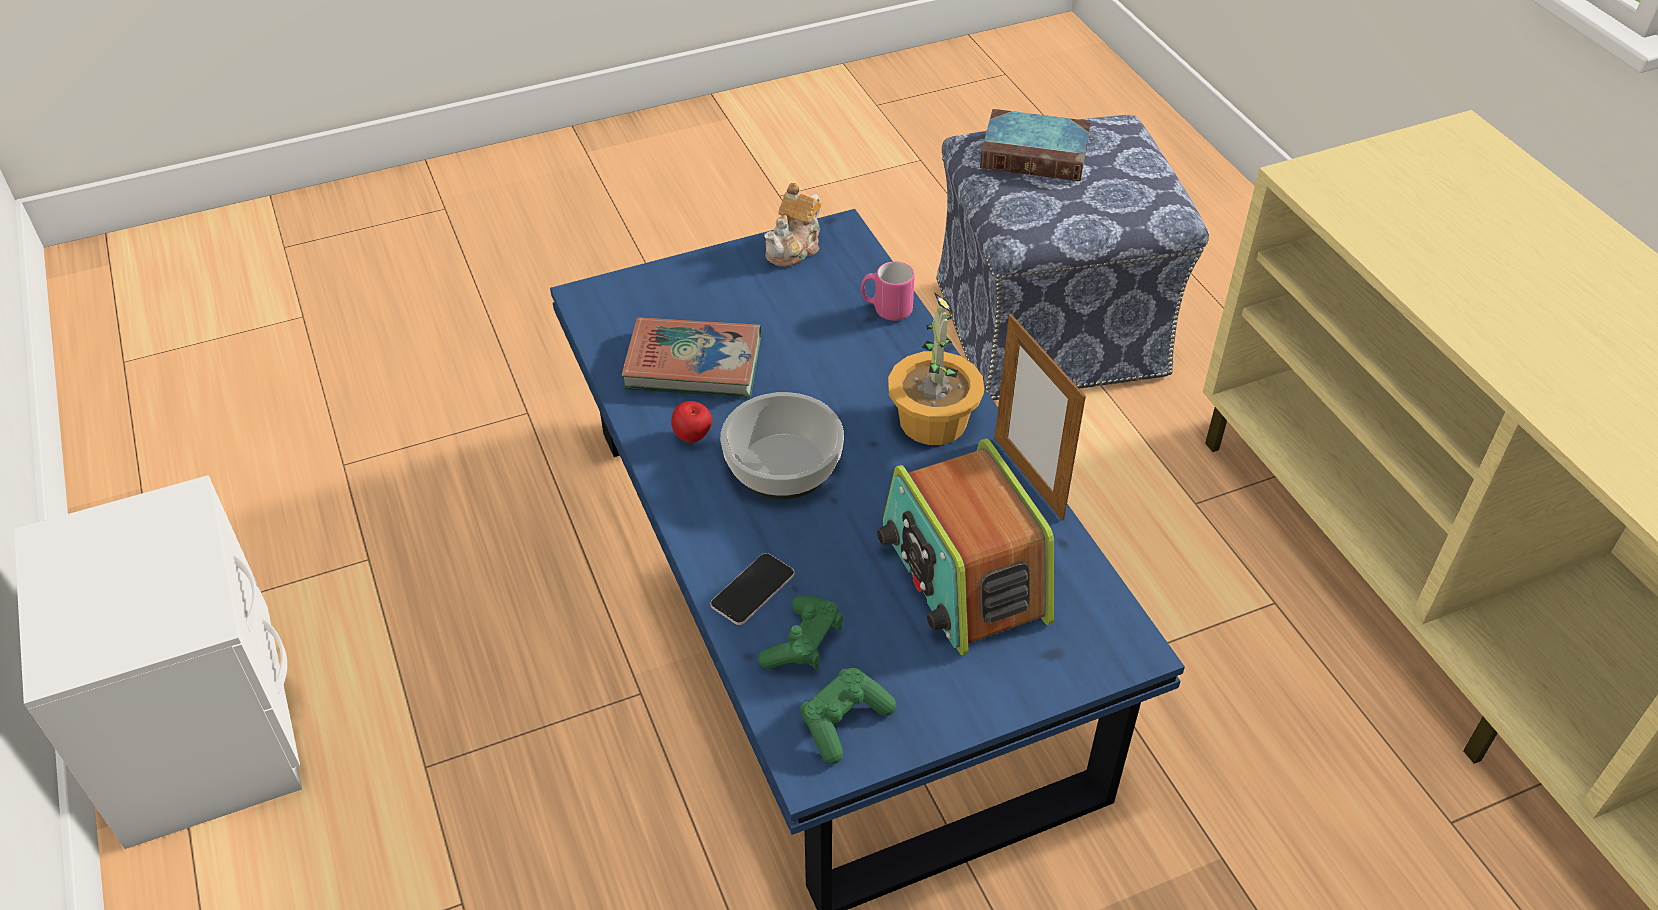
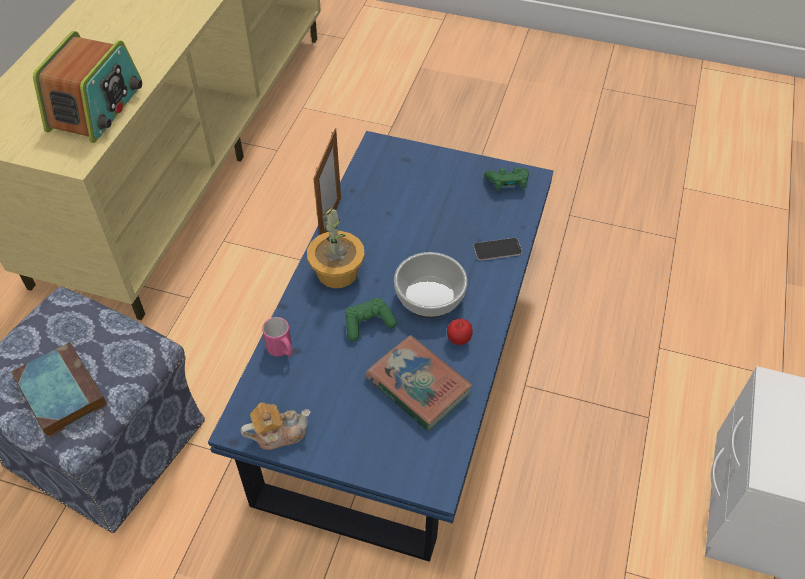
camera: 140 degrees left, 5 degrees up
(803, 644) = (496, 217): green game controller -> green game controller (368, 324)
(963, 575) = (406, 203): radio -> radio (96, 107)

